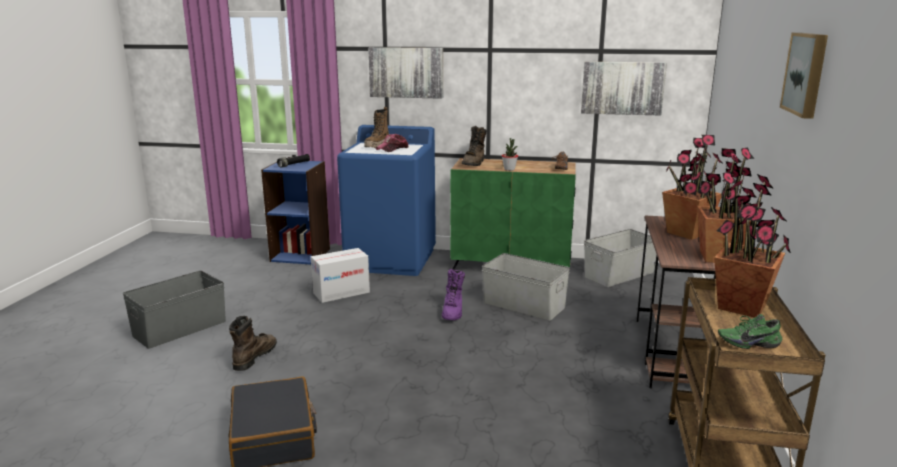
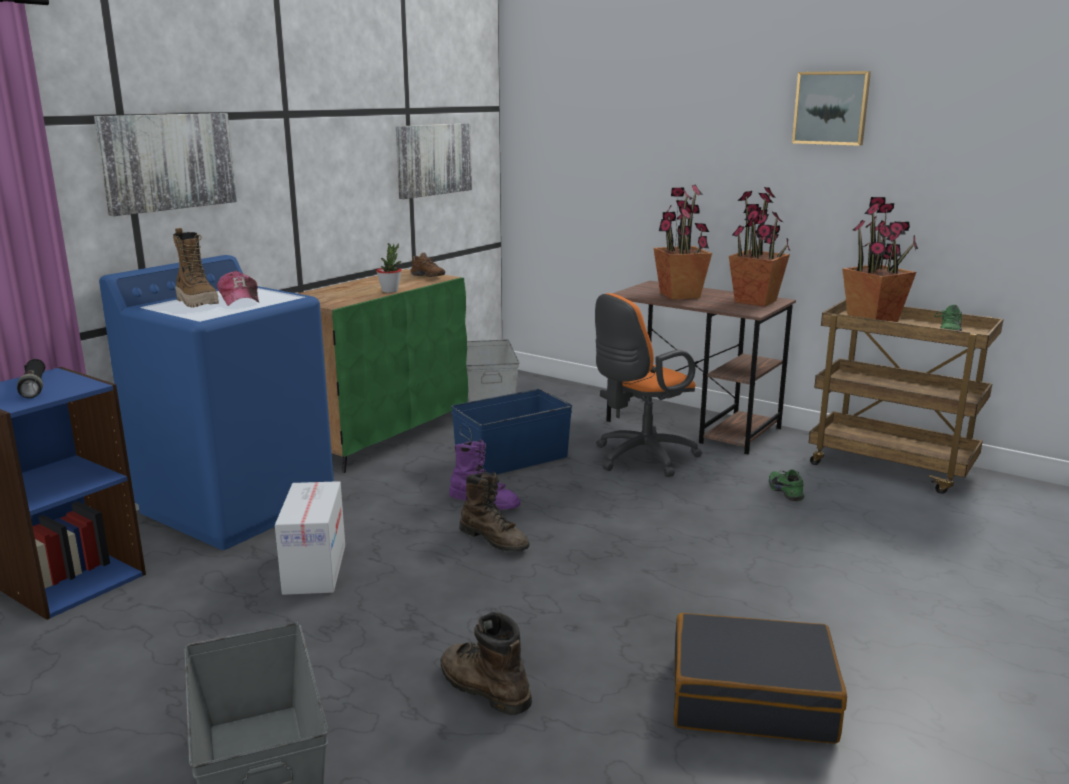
camera: 65 degrees left, 0 degrees up
(474, 163) = (325, 297): brown boot -> brown boot (495, 540)
(524, 305) = (511, 459): grey storage box -> blue storage box
(580, 345) = (640, 458): none -> orange office chair
(590, 416) = (787, 492): none -> green shoe

